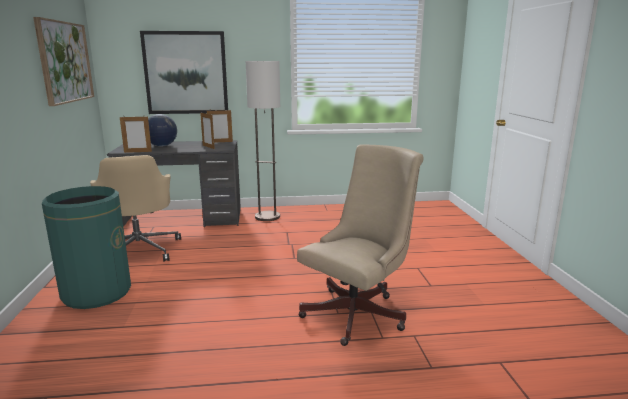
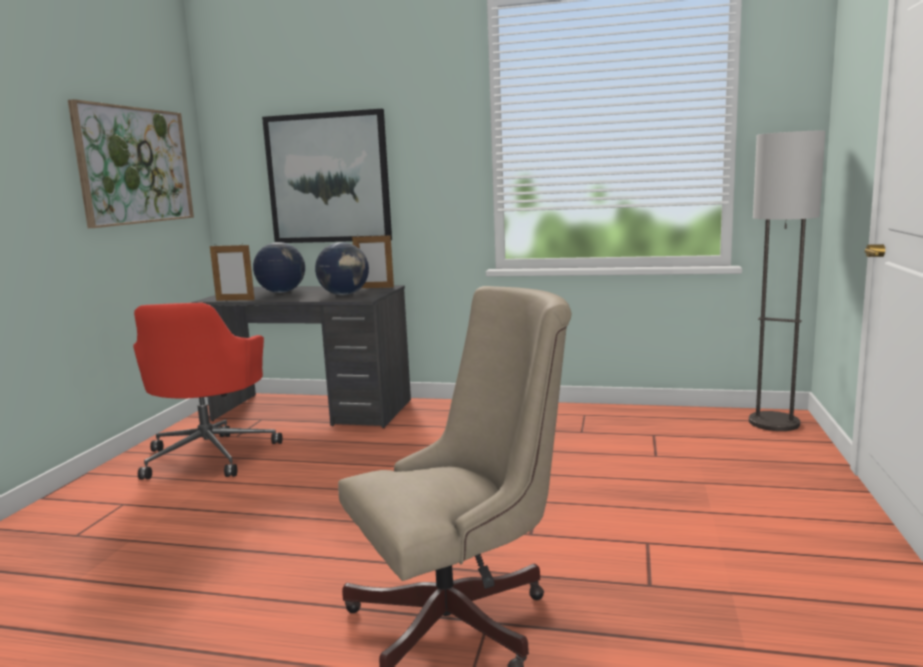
camera: 20 degrees right, 5 degrees down
(97, 293) = (95, 516): green trash can -> none
(140, 250) = (210, 455): beige office chair -> red office chair
(208, 147) = (344, 295): picture frame -> globe
(267, 217) = (442, 417): floor lamp -> floor lamp (773, 423)

